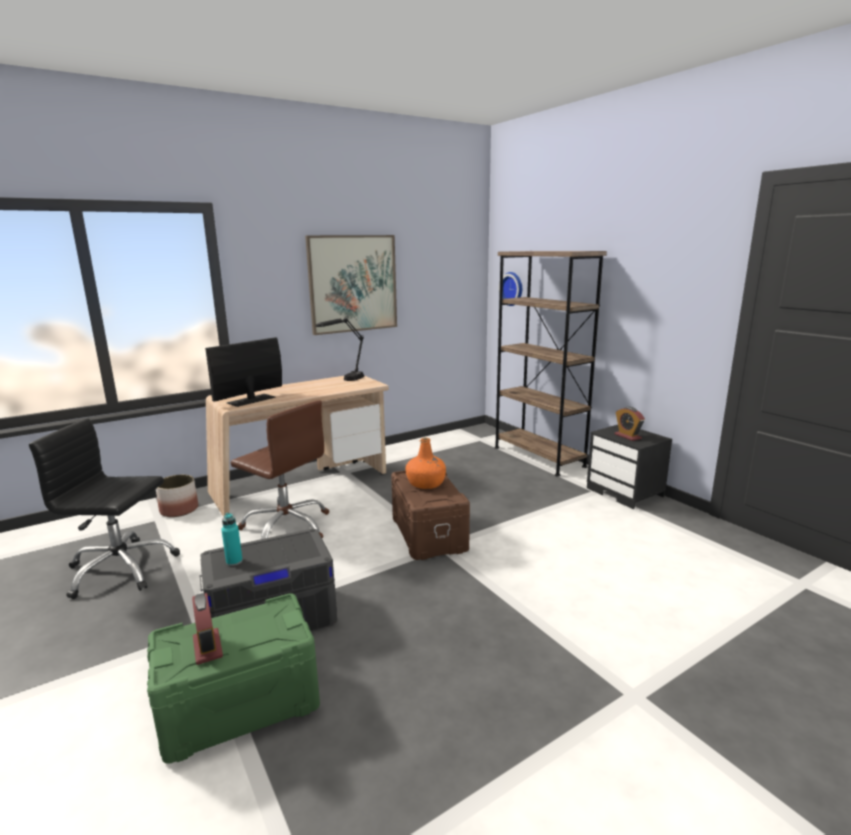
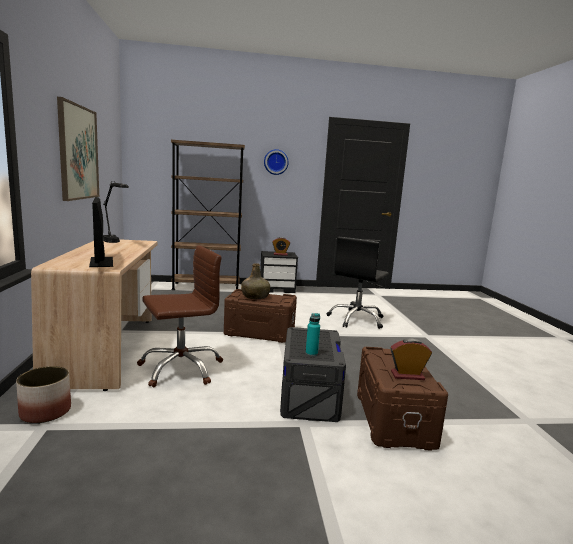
camera: 65 degrees left, 5 degrees down
(121, 569) = (142, 459): black office chair -> black office chair (356, 319)
(239, 703) = (392, 419): green storage box -> brown storage box
(426, 483) = (255, 297): orange bottle -> green bottle
(513, 288) = (155, 169): wall clock -> wall clock (276, 162)

